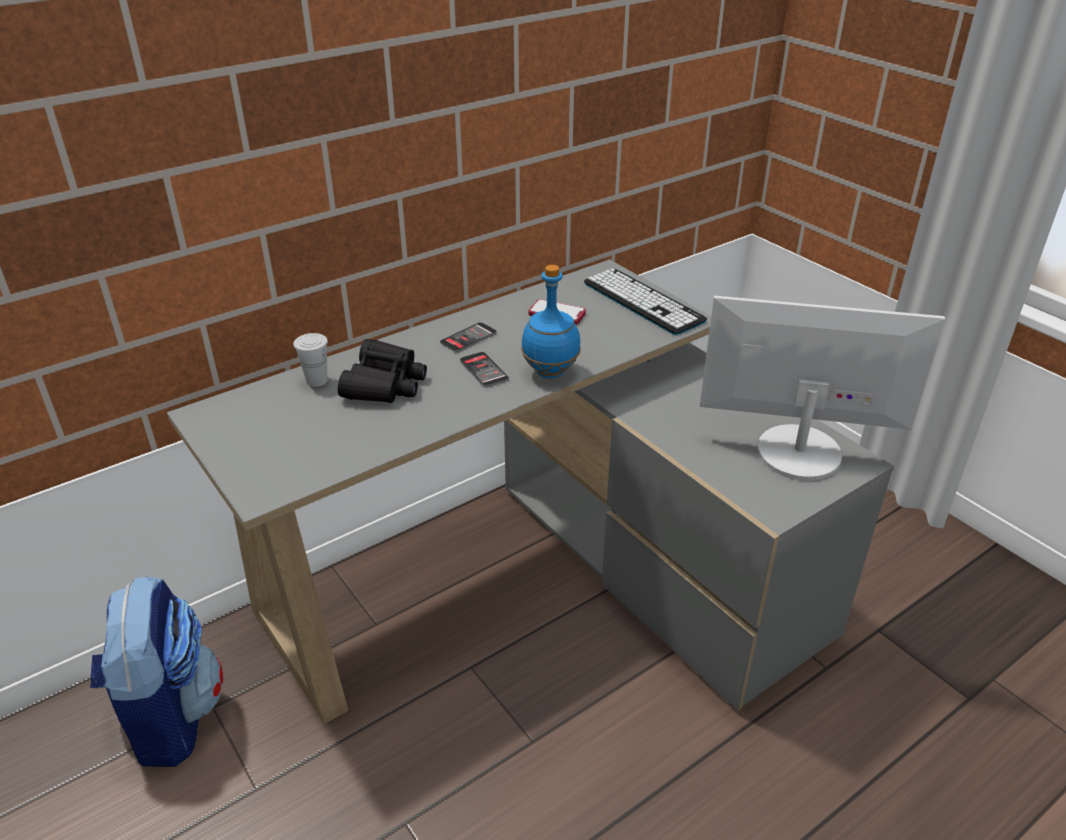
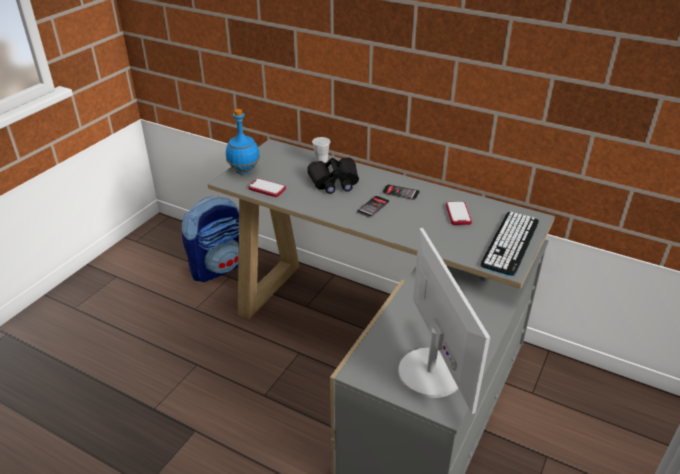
camera: 65 degrees right, 0 degrees up
(336, 454) = (267, 189): none -> phone
(551, 373) = (390, 229): blue bottle -> blue bottle (244, 171)

